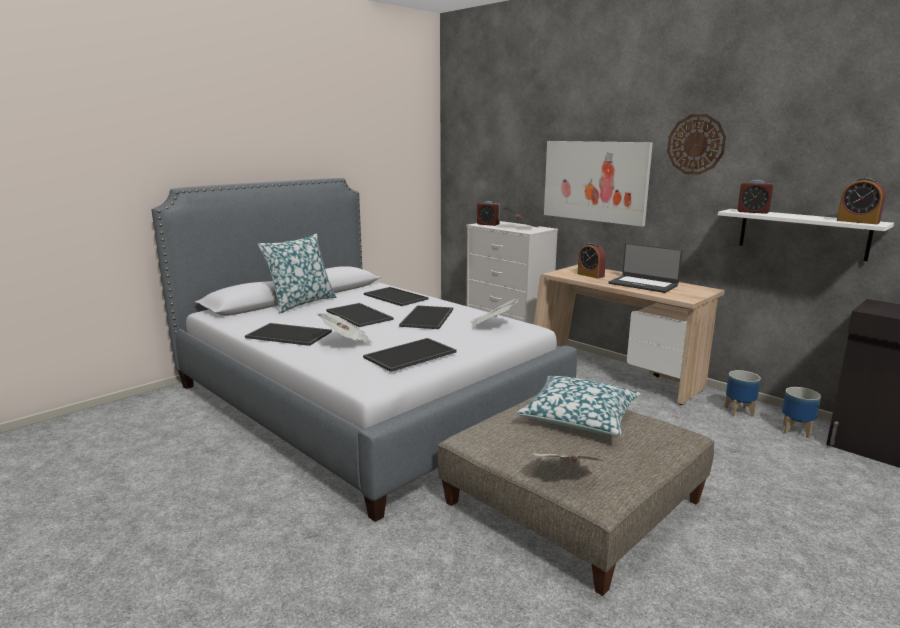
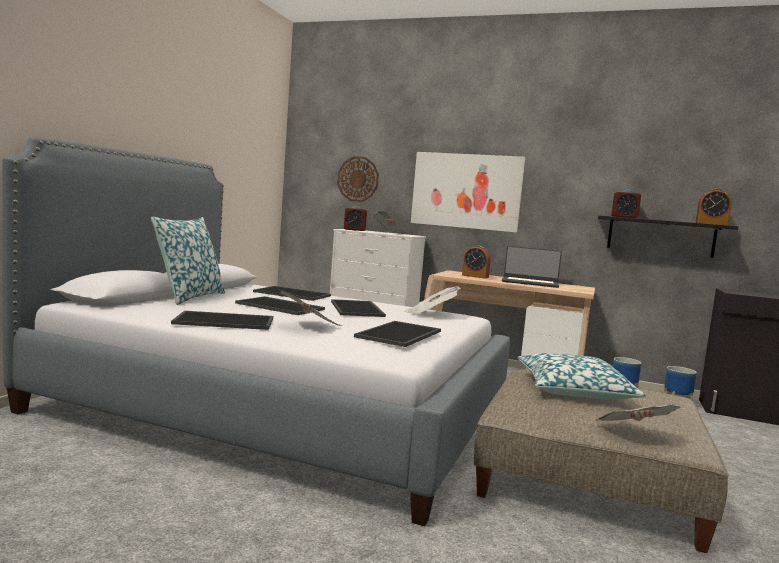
camera: 25 degrees left, 10 degrees down
(696, 144) = (566, 160): wall clock -> wall clock (358, 179)
(802, 234) = (660, 236): white shelf -> black shelf

